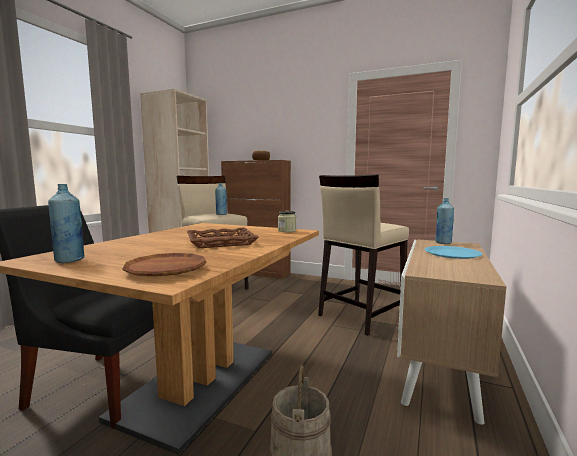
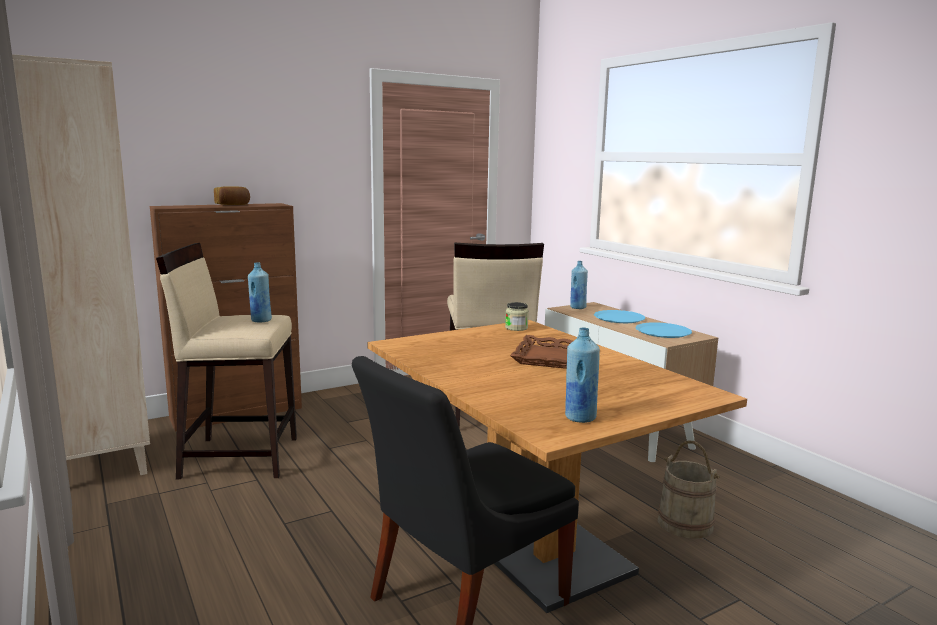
camera: 55 degrees left, 5 degrees up
(166, 270) = (667, 390): brown plate -> none
(453, 268) = (663, 331): none -> blue plate

